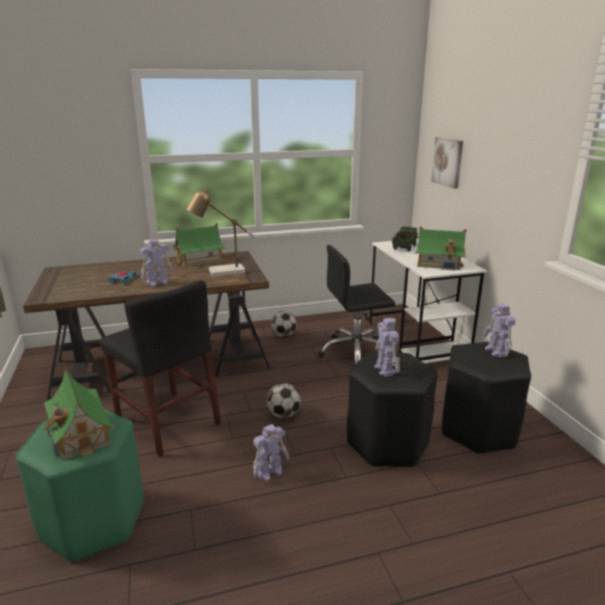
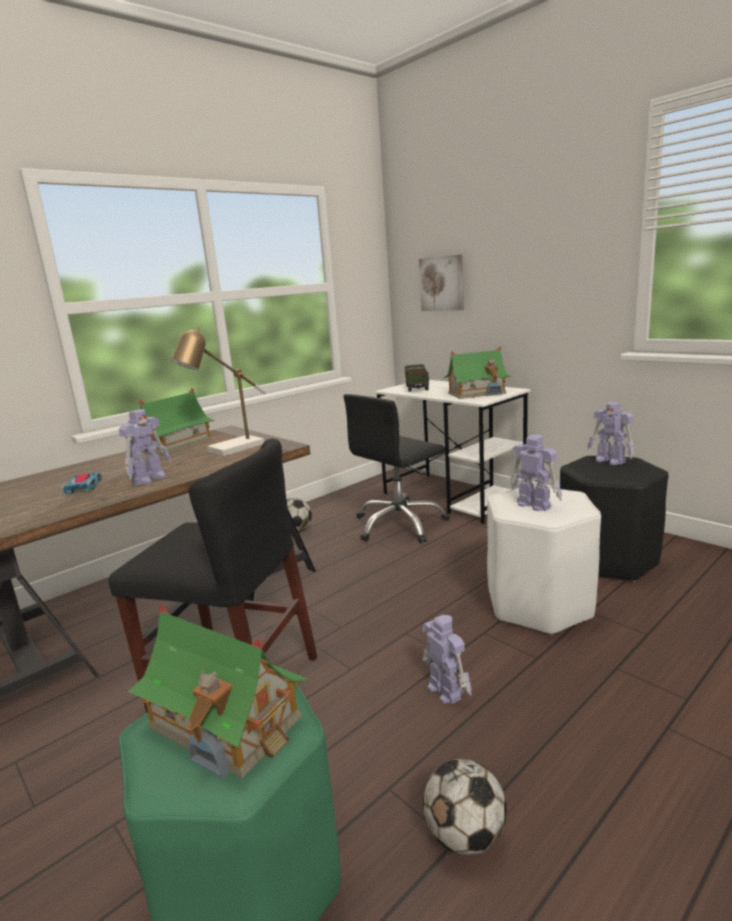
camera: 25 degrees left, 5 degrees down
(270, 472) = (444, 689): toy robot -> toy robot turned 60 degrees counterclockwise
(283, 415) = (389, 617): football -> football (465, 835)
(388, 444) = (539, 604): black stool -> white stool

